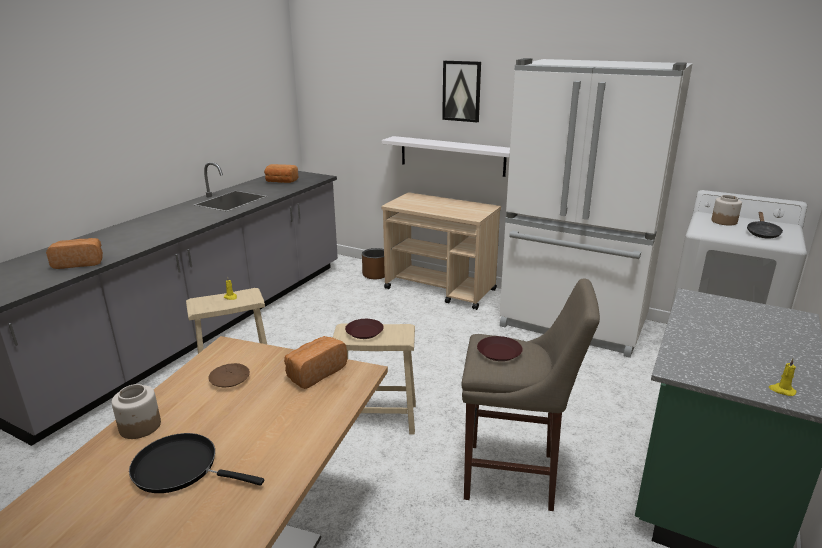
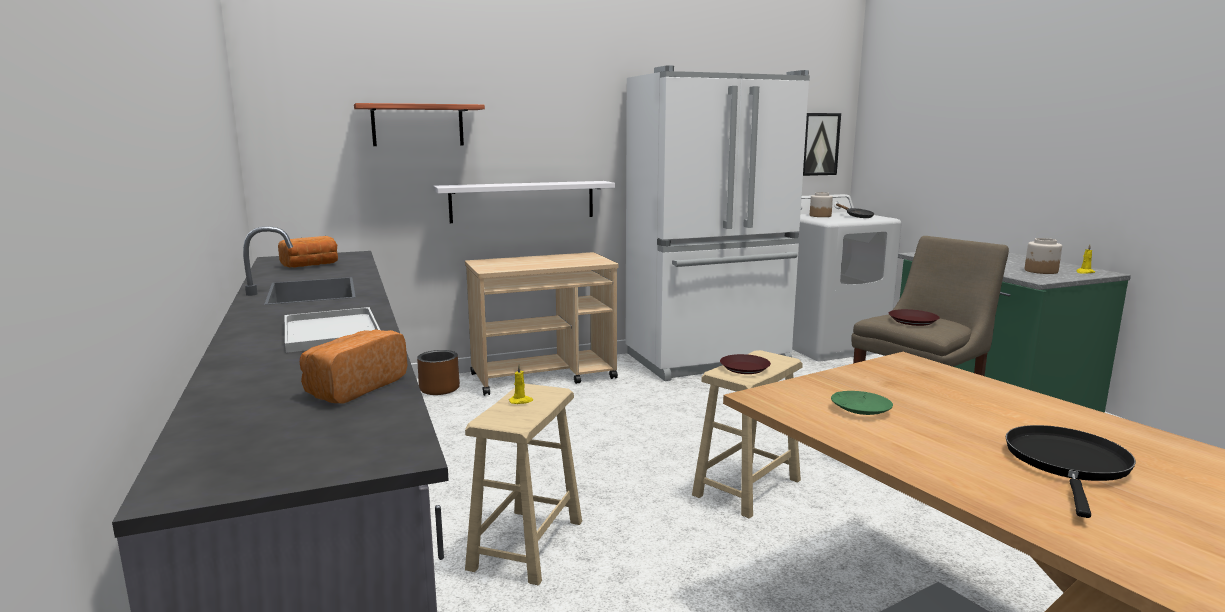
camera: 50 degrees left, 10 degrees down
(139, 426) = (943, 471): jar -> jar (1041, 271)
(159, 230) = (330, 331): none -> white tray
(181, 468) = (1067, 464): black frying pan -> black frying pan turned 150 degrees clockwise
(230, 379) = (860, 409): brown plate -> green plate
(315, 373) = (886, 375): bread -> none
(385, 92) = (418, 125): none -> shelf
(461, 91) = (531, 118): picture -> picture (819, 144)

